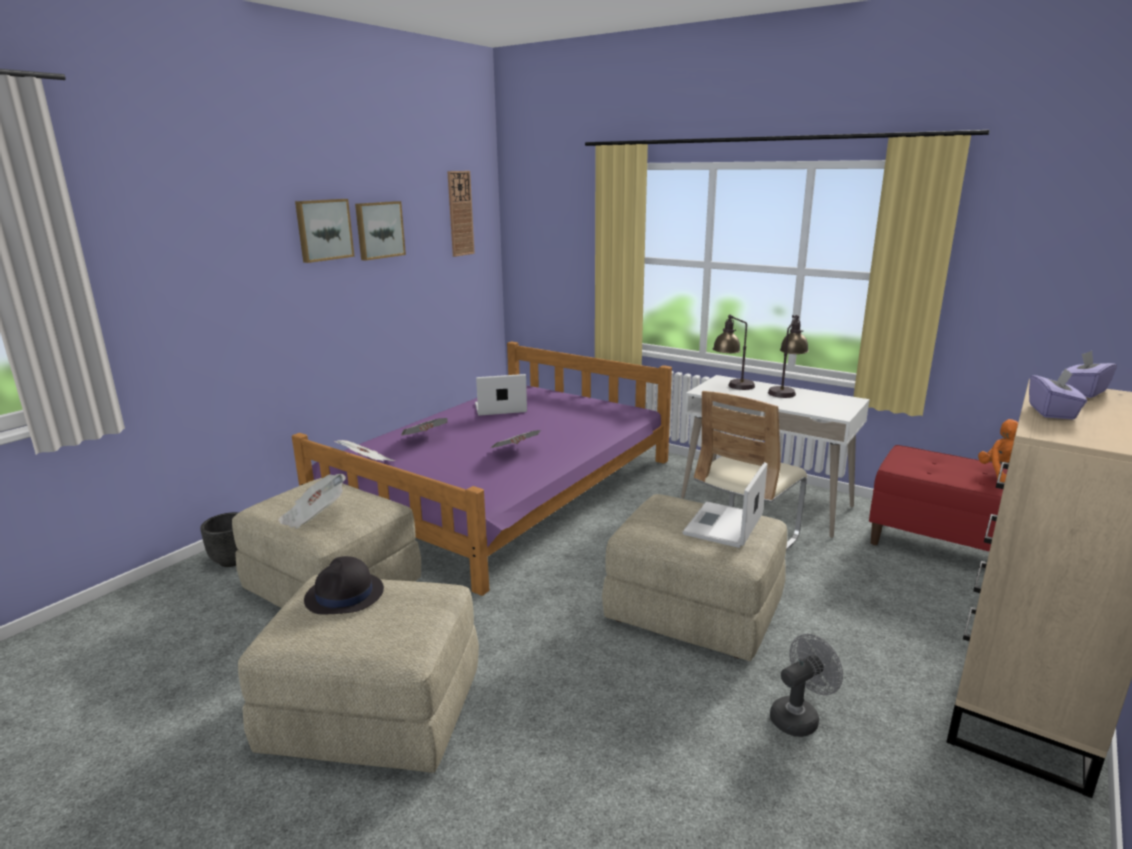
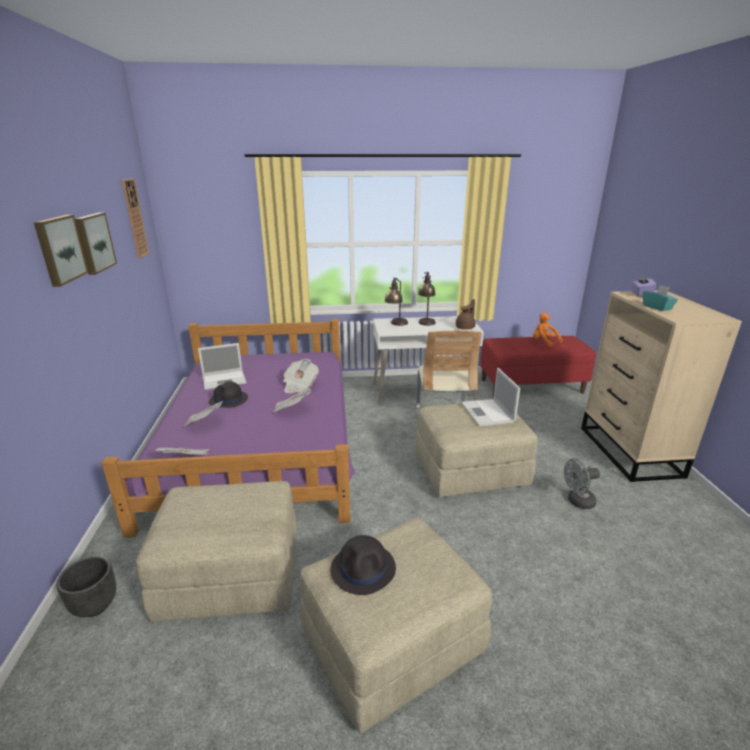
camera: 40 degrees left, 5 degrees up
(314, 517) = (230, 523): newspaper -> newspaper (299, 385)
(474, 426) = (228, 400): none -> black hat
(499, 408) = (225, 380): laptop -> laptop turned 150 degrees counterclockwise
(799, 717) = (577, 502): grey fan -> grey fan turned 120 degrees counterclockwise
(829, 411) = (465, 327): none -> brown teapot
(1052, 412) = (657, 307): purple tissue box -> turquoise tissue box

